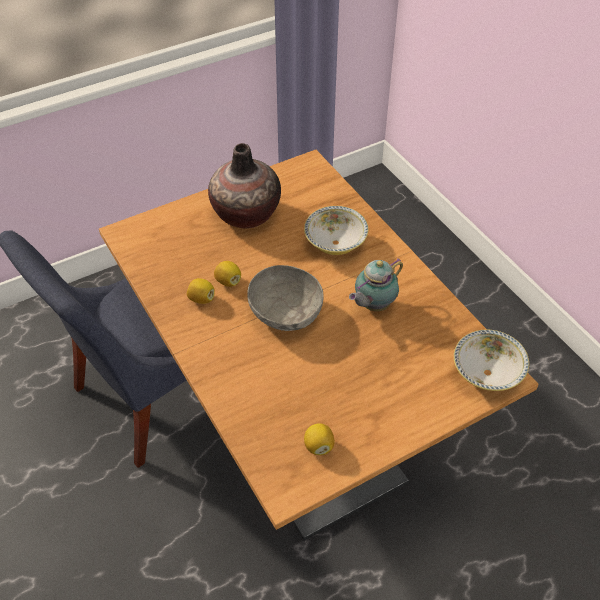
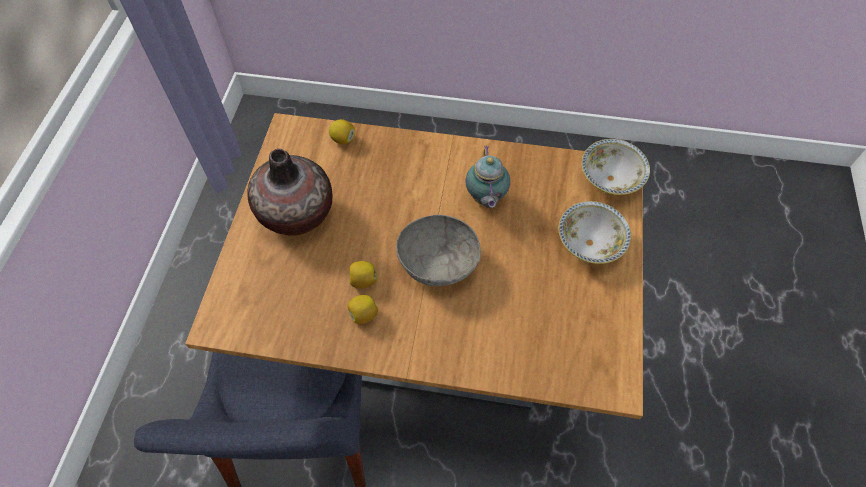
camera: 50 degrees left, 10 degrees up
(318, 446) = (592, 334): lemon -> lemon (343, 139)
(335, 243) = (397, 176): bowl -> bowl (589, 244)

